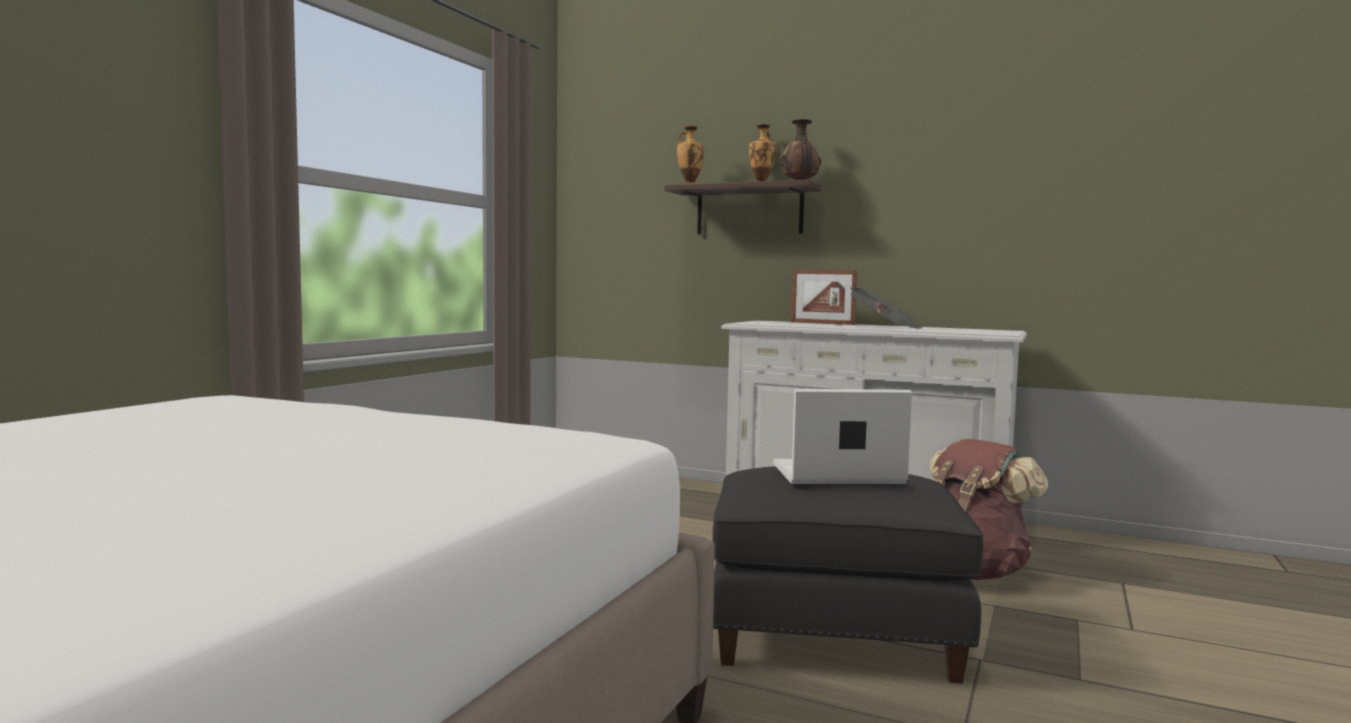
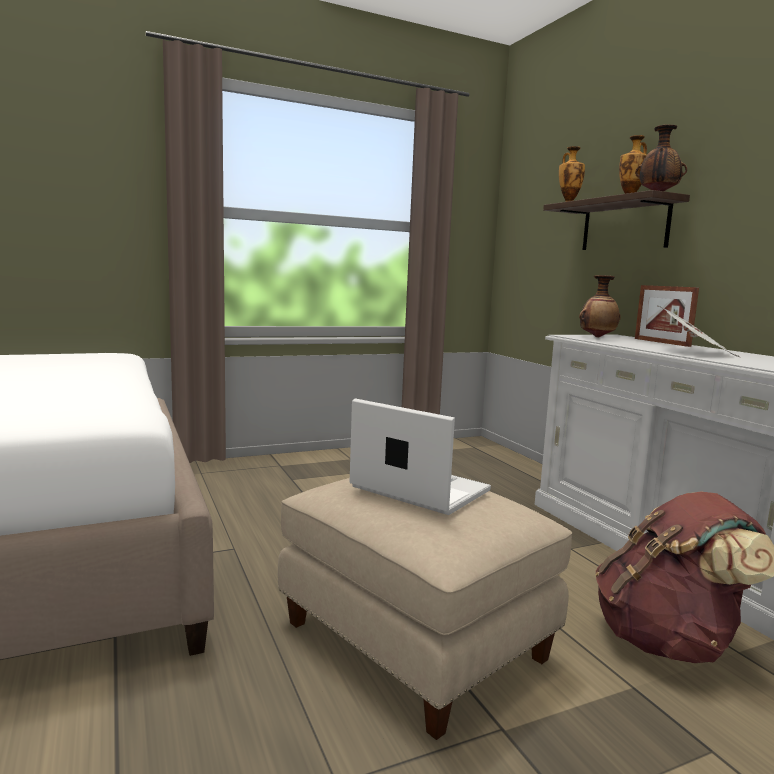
camera: 40 degrees right, 5 degrees up
(765, 323) = (597, 337): none -> vase
(832, 636) = (411, 641): black ottoman -> beige ottoman

